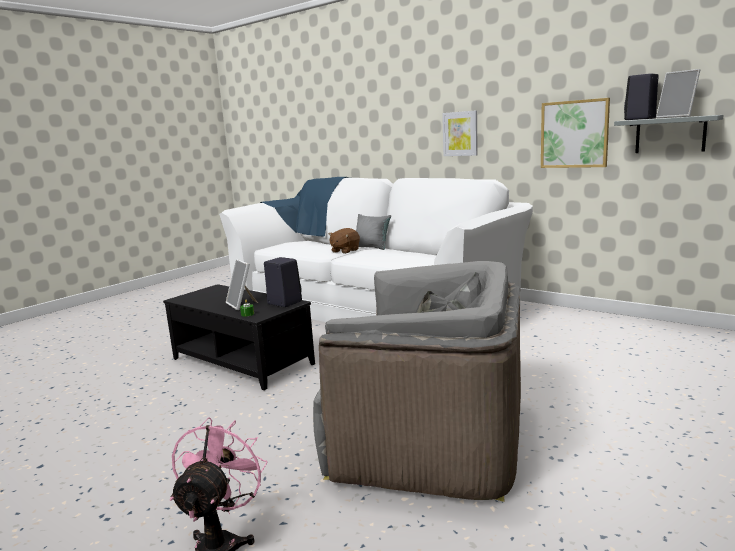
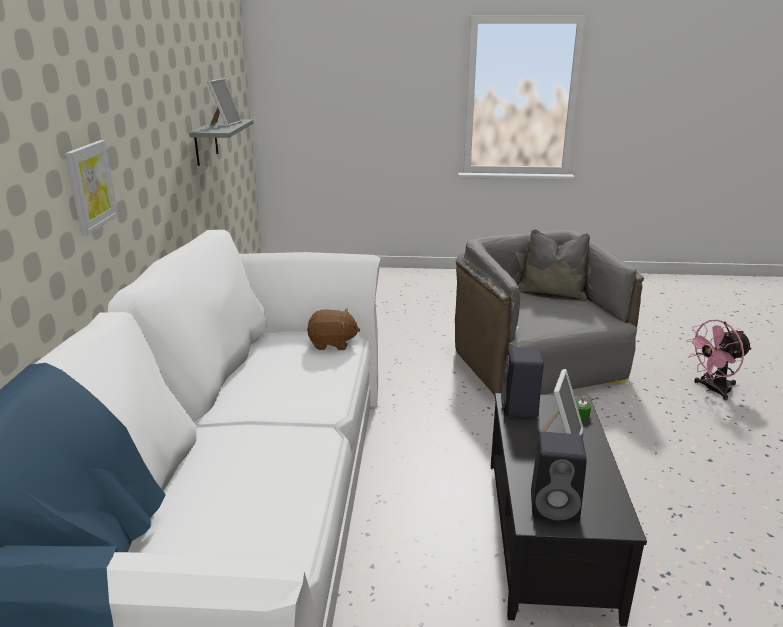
camera: 125 degrees left, 10 degrees up
(344, 251) = (267, 434): brown plush toy -> brown plush toy (332, 343)
(372, 247) = (213, 423): grey pillow -> none
(574, 134) = (170, 155): picture -> none
(640, 119) = (213, 129): black speaker -> black speaker (556, 507)

